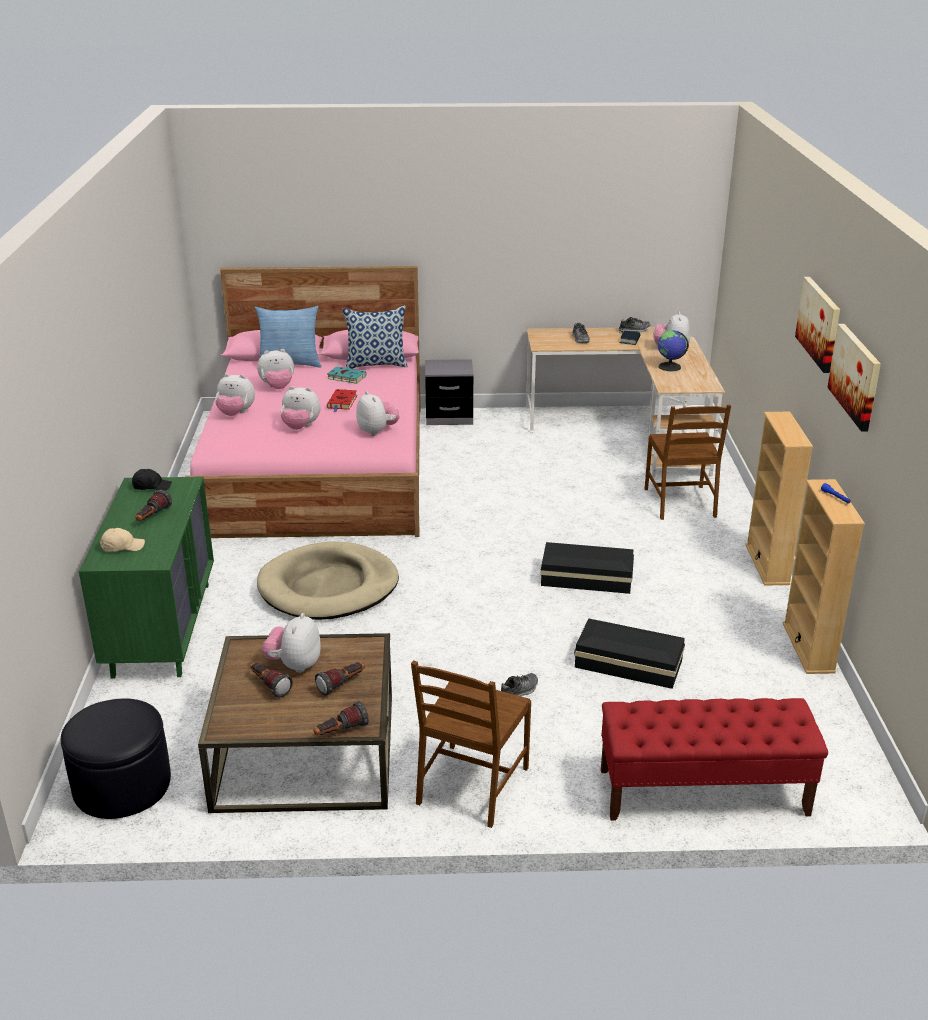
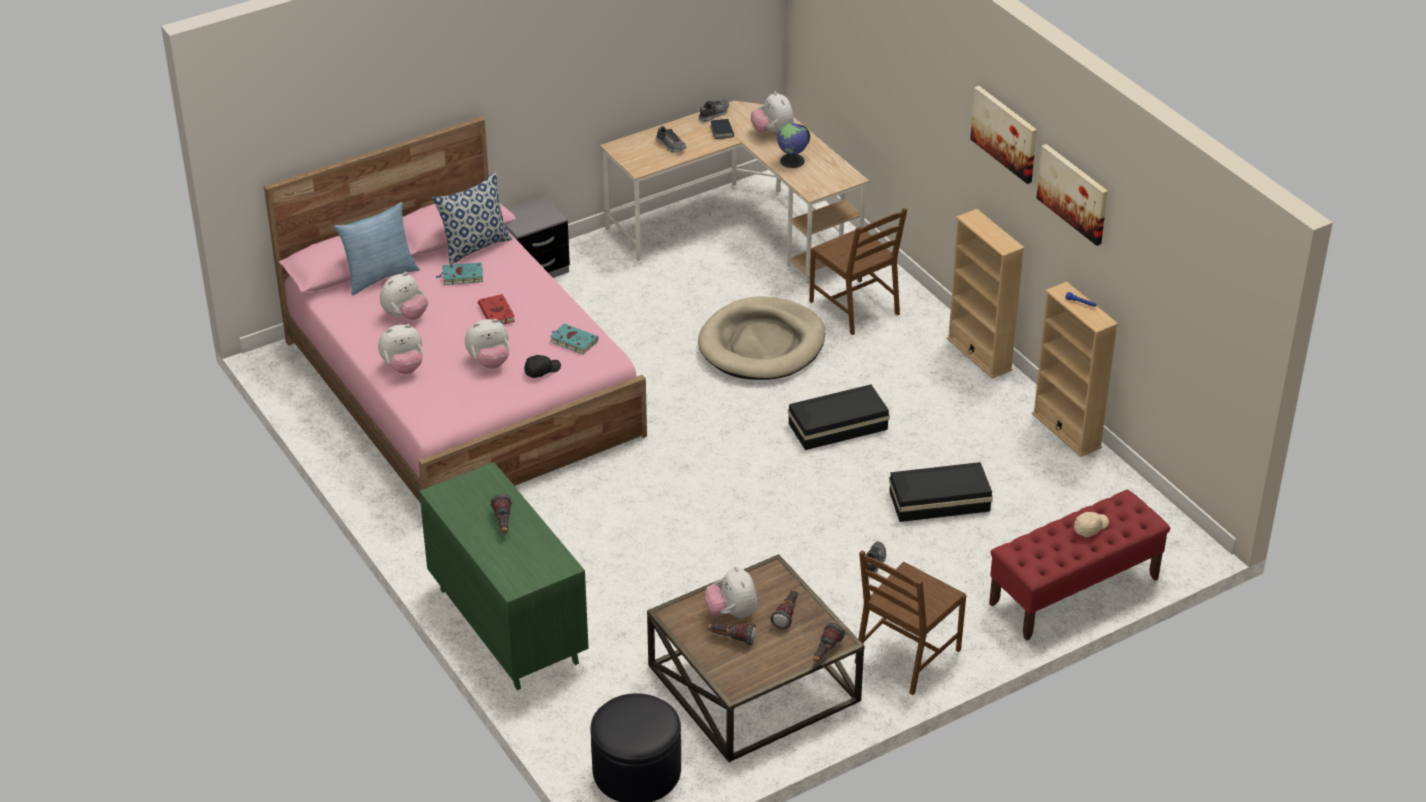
camera: 30 degrees left, 10 degrees up
(122, 547) = (515, 564): beige cap -> beige cap (1090, 528)
(152, 486) = (460, 491): black cap -> black cap (541, 370)
(328, 587) = (616, 524): beige dog bed -> beige dog bed (762, 344)
(377, 431) = (572, 341): plush toy -> turquoise book
(472, 786) = (906, 656): brown chair -> brown chair turned 45 degrees clockwise

